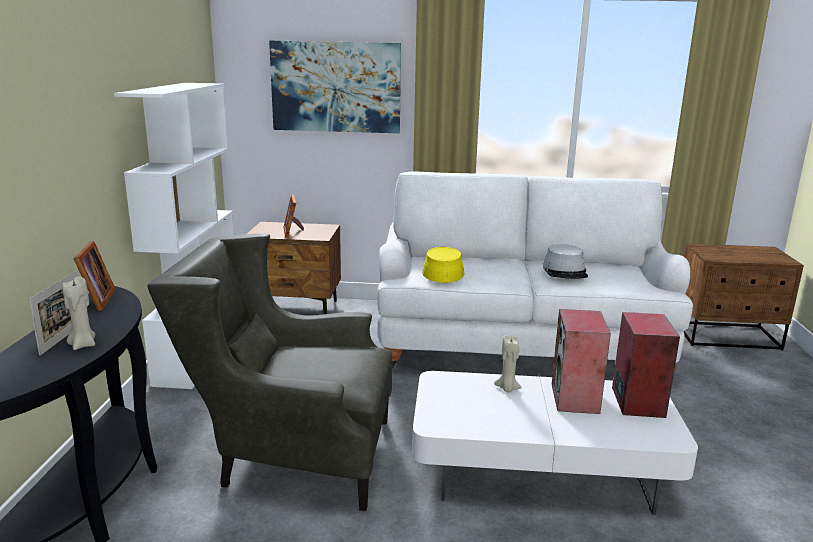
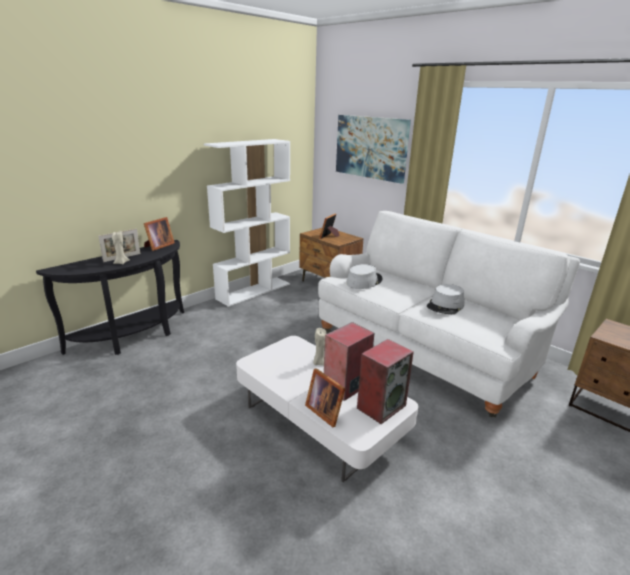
camera: 40 degrees right, 5 degrees up
(292, 454) = (222, 353): grey armchair -> none
(442, 272) = (364, 281): yellow hat -> grey hat
(603, 433) = (325, 411): none -> picture frame

